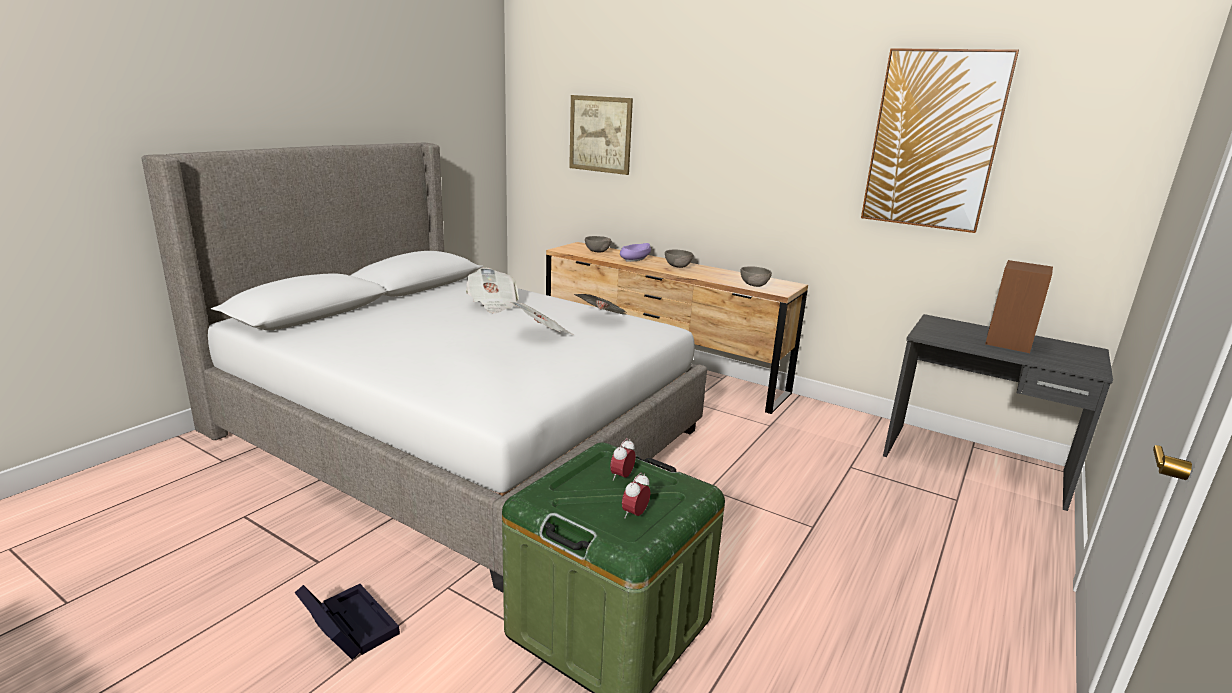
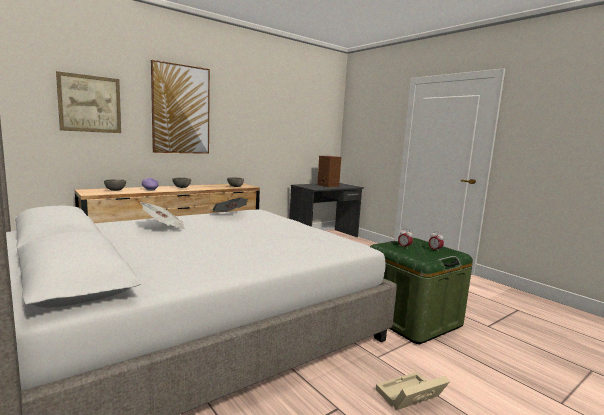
camera: 70 degrees left, 10 degrees down
(347, 626) = (409, 397): black storage box -> beige storage box
(542, 334) = (242, 226): newspaper -> none
(934, 140) = (283, 110): picture -> picture (181, 109)

